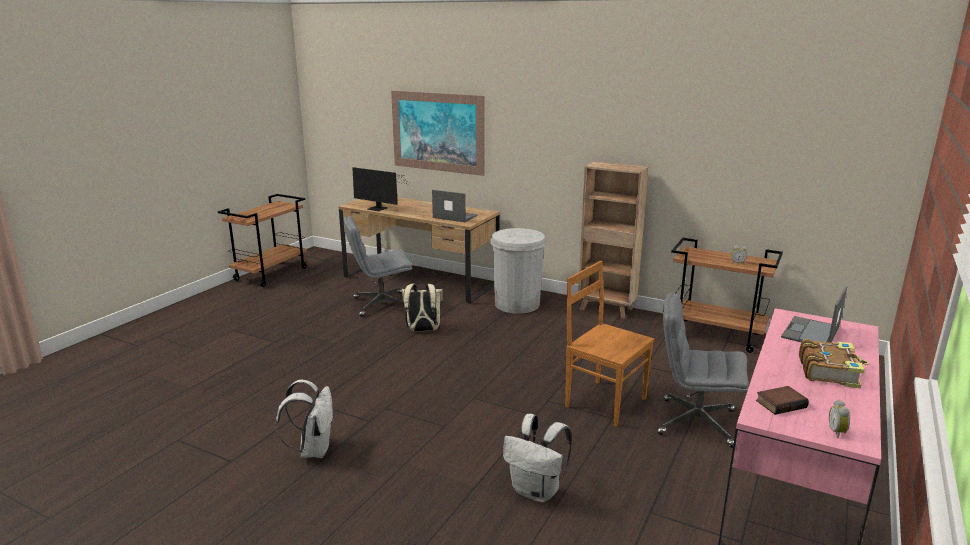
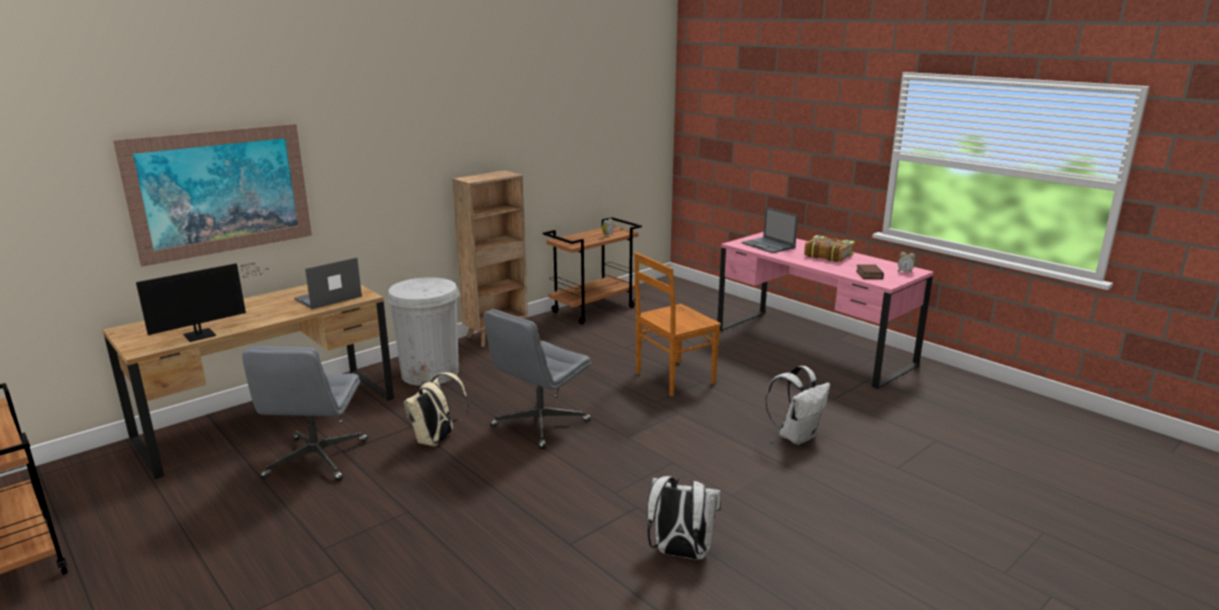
camera: 70 degrees left, 0 degrees up
(695, 422) = (724, 354): grey office chair -> grey office chair (540, 424)

